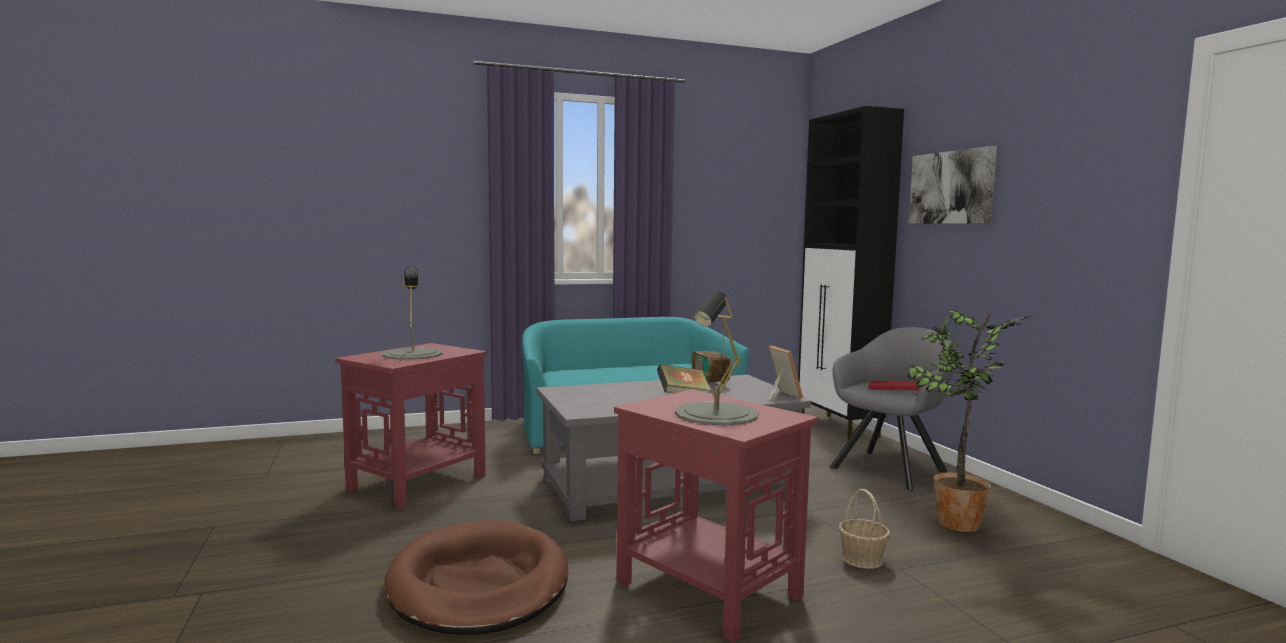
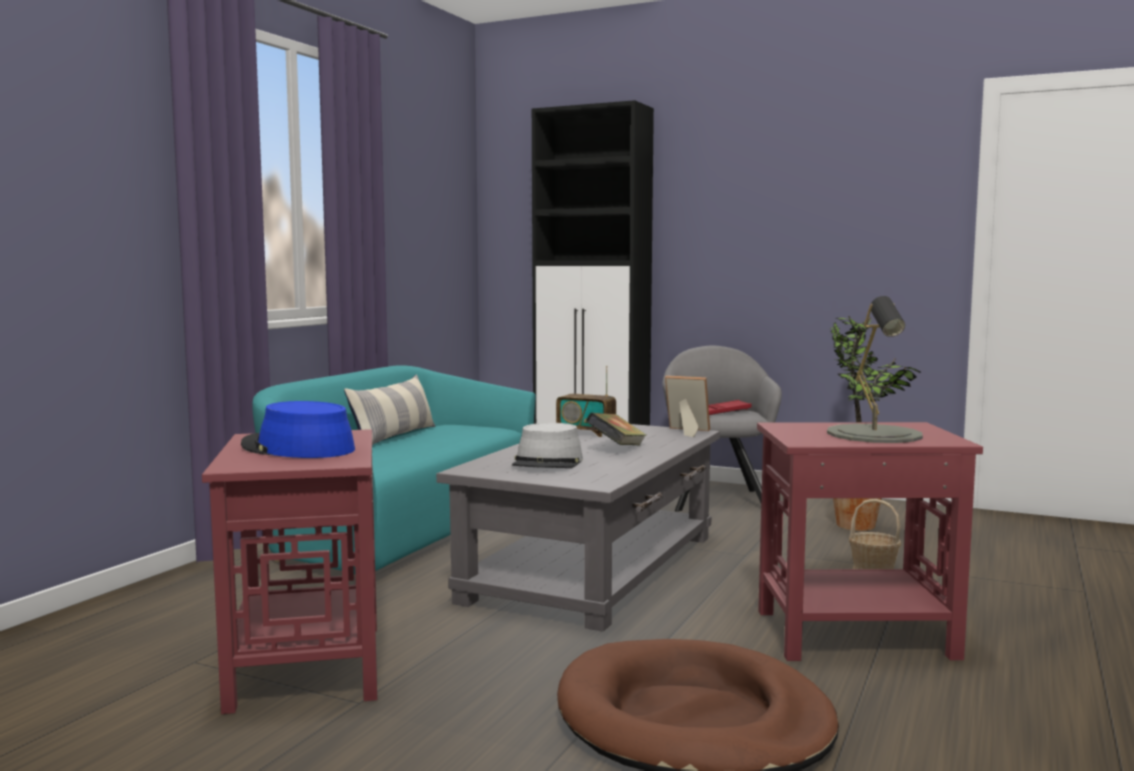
camera: 45 degrees left, 0 degrees up
(412, 354) = (297, 448): grey table lamp -> blue hat
(610, 395) = (548, 462): none -> grey hat
(635, 365) = (394, 437): none -> pillow
(951, 187) = (725, 197): picture -> none

